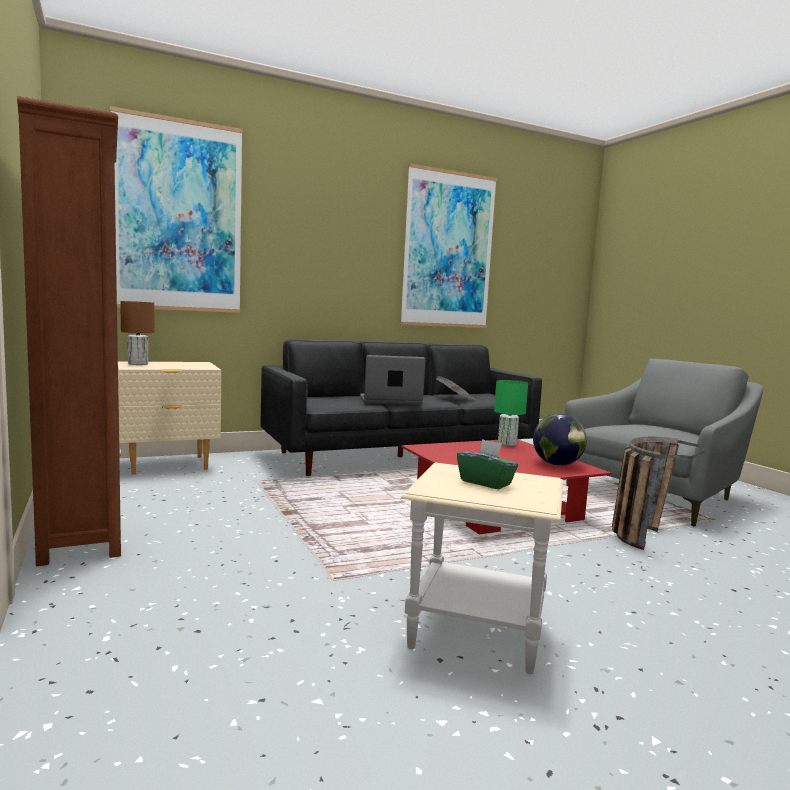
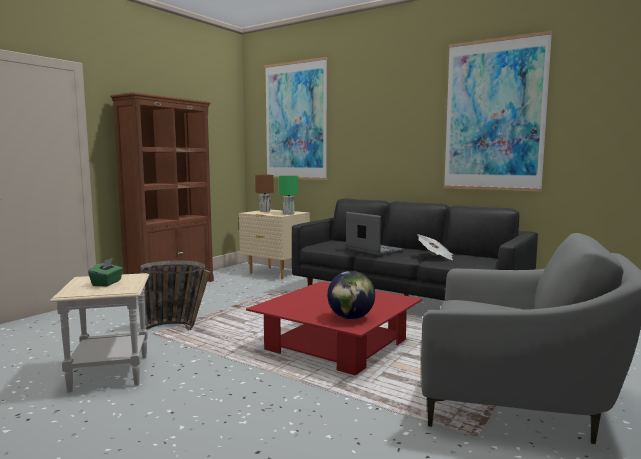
camera: 60 degrees right, 0 degrees up
(507, 443) = (393, 298): green table lamp -> green table lamp (289, 214)
(642, 533) = (359, 402): basket -> basket (180, 328)

